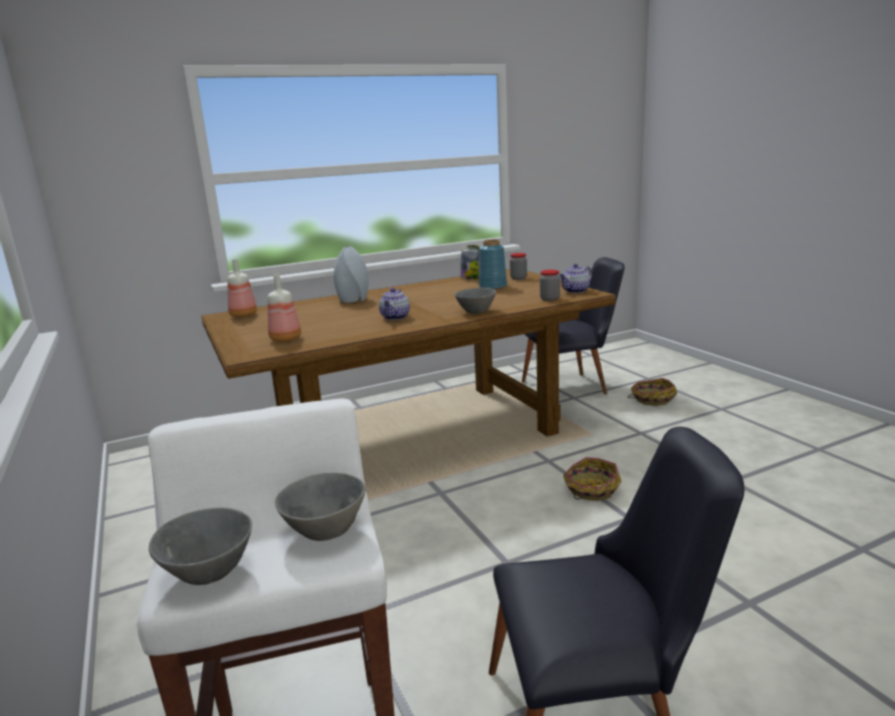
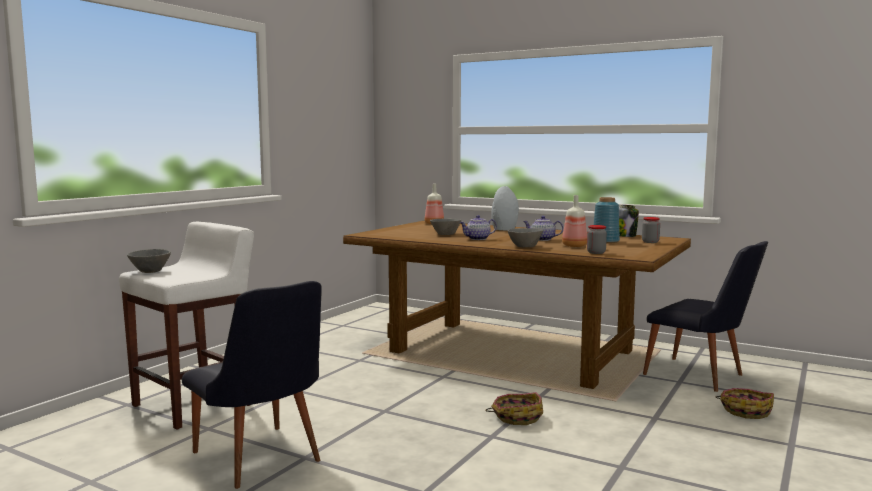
camera: 55 degrees right, 10 degrees down
(286, 339) = (400, 234): bottle -> bottle (575, 246)
(325, 528) = (191, 275): grey bowl -> grey bowl (446, 234)
(575, 291) = (638, 254): teapot -> teapot (542, 239)

